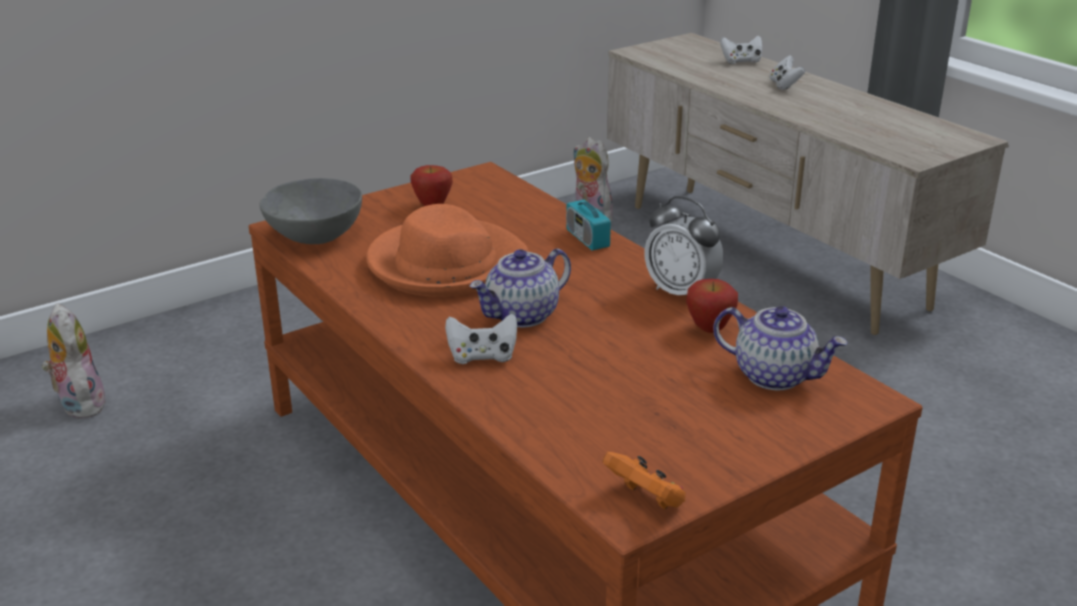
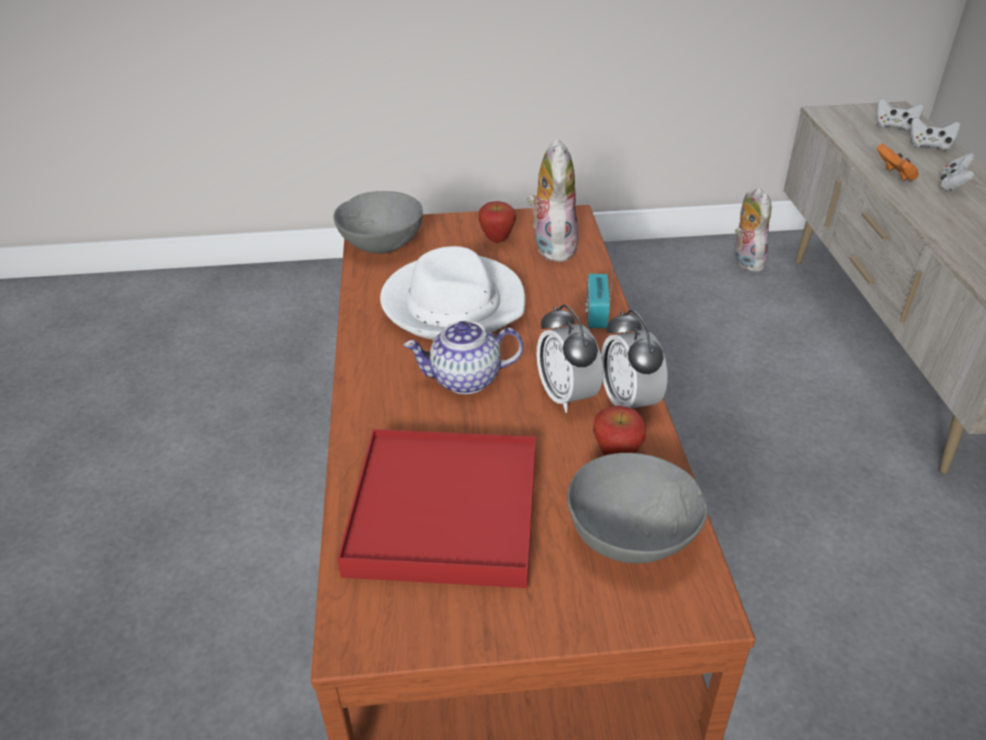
camera: 30 degrees right, 10 degrees up
(79, 404) = (249, 317): plush toy -> plush toy (551, 246)
(445, 263) = (453, 303): orange hat -> white hat
(482, 357) = (394, 412): white game controller -> white game controller (894, 127)
(609, 408) = (445, 511): none -> red tray
(625, 302) = (567, 396): none -> alarm clock
(646, 500) = (383, 630): orange game controller -> orange game controller (895, 175)
(775, 375) = (631, 536): teapot -> grey bowl

